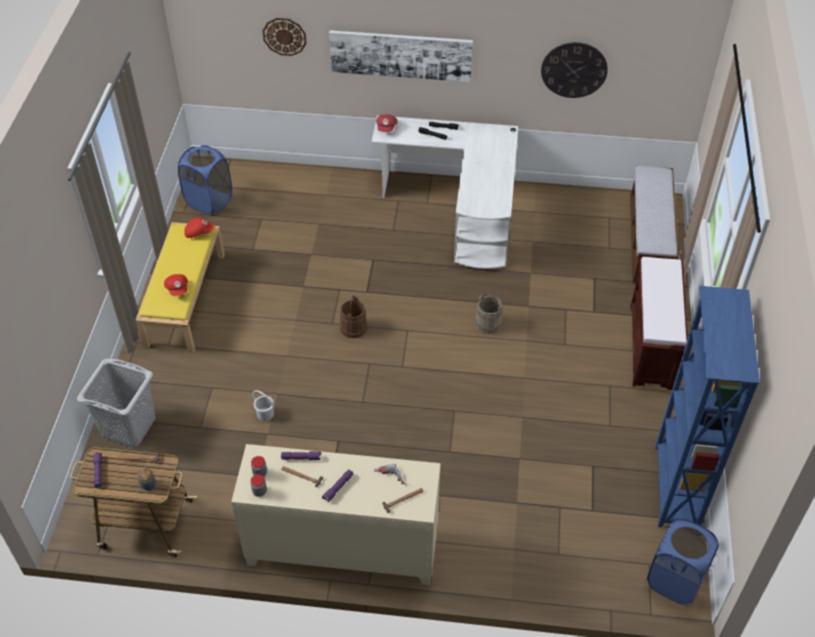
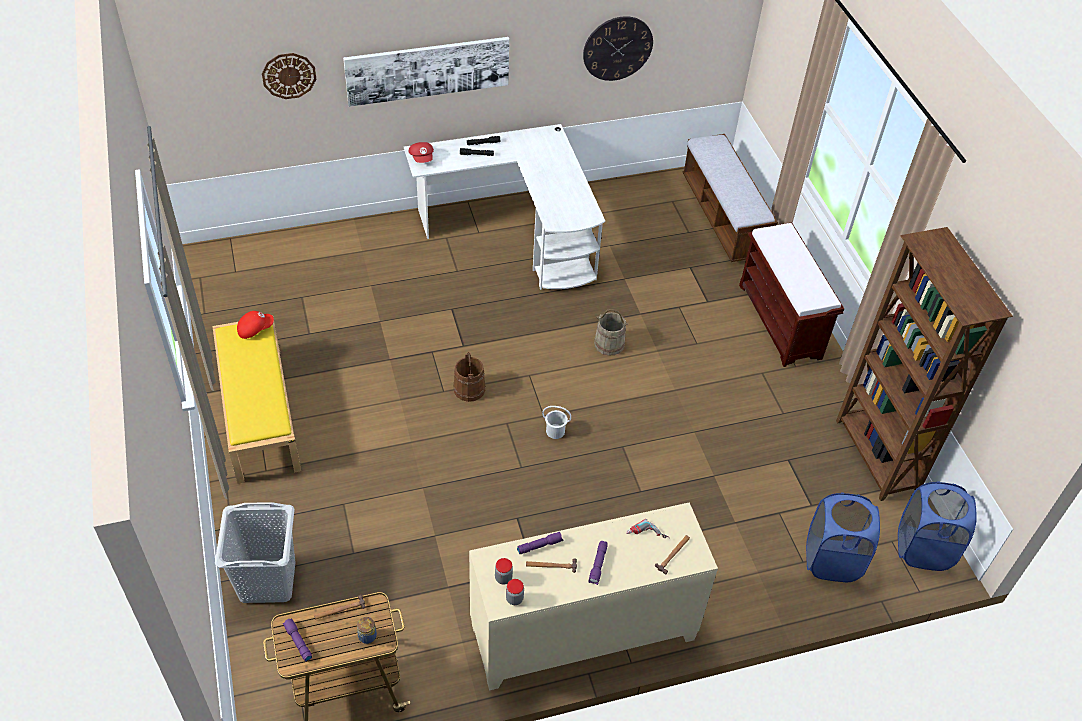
camera: 25 degrees left, 0 degrees up
(178, 289) = (264, 401): red cap -> none
(209, 201) = (229, 292): blue laundry basket -> blue laundry basket (832, 560)
(265, 414) = (421, 515): white bucket -> white bucket (555, 431)
(675, 488) = (875, 457): blue bookcase -> brown bookcase

